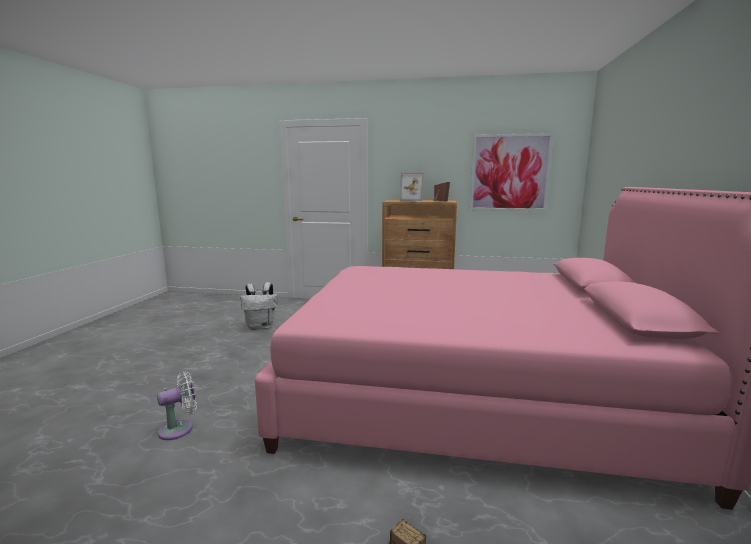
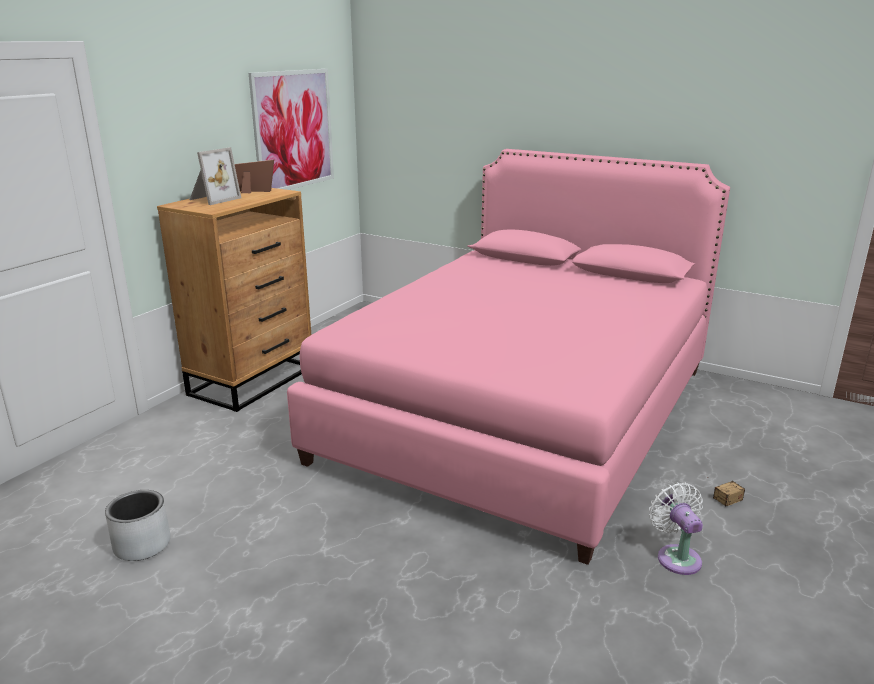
camera: 70 degrees left, 10 degrees up
(179, 429) = (506, 648): white fan -> white fan (676, 556)
(261, 326) = (142, 545): white backpack -> grey planter

